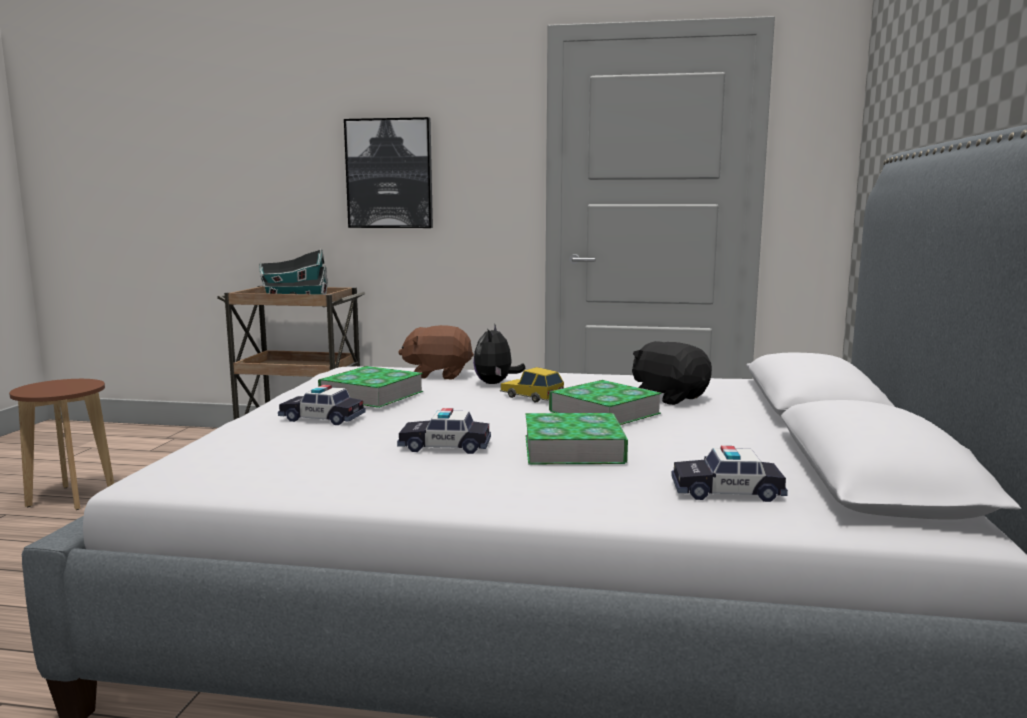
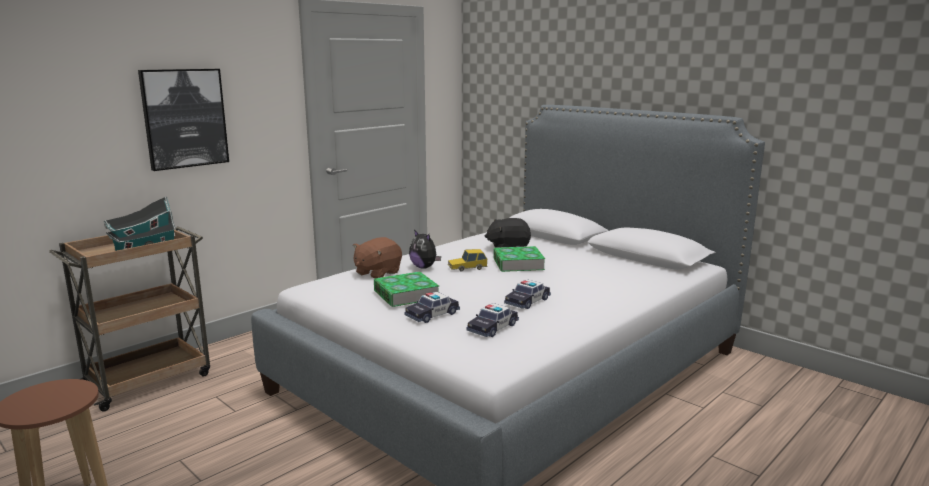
camera: 55 degrees left, 5 degrees up
(573, 449) = (564, 282): book -> none
(726, 491) = (643, 277): toy car -> toy car (493, 328)

